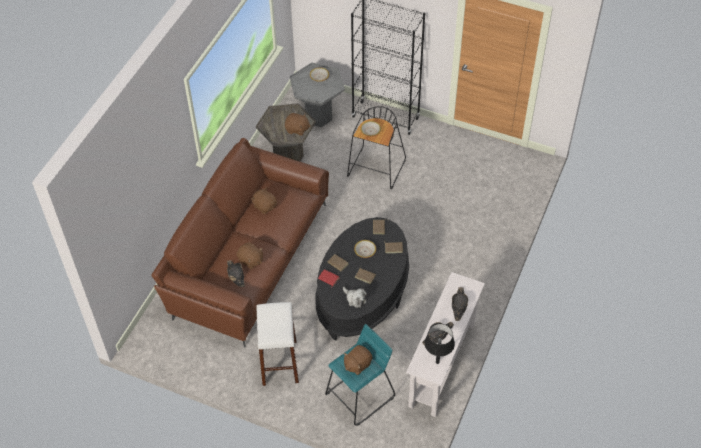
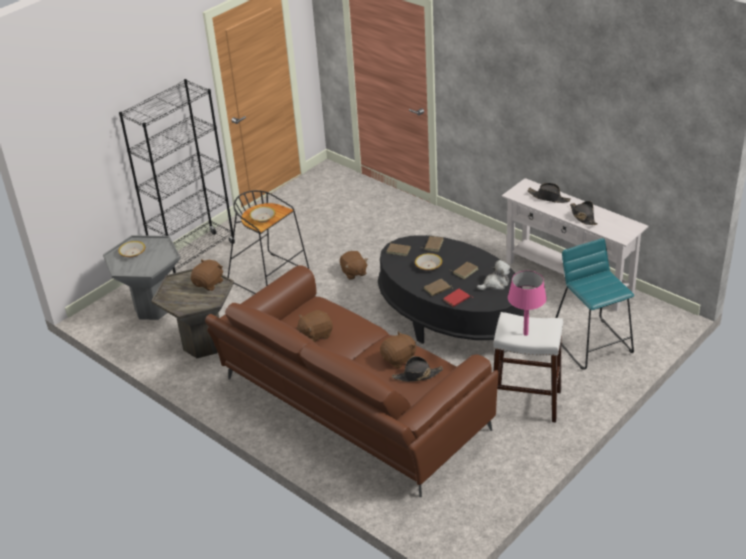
camera: 70 degrees left, 15 degrees down
(268, 322) = (525, 334): none -> pink table lamp
(357, 364) = (598, 285): brown plush toy -> brown plush toy (353, 273)
(437, 362) = (618, 223): black table lamp -> none

